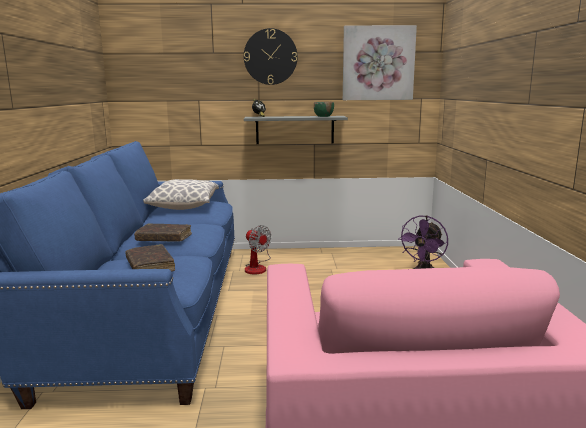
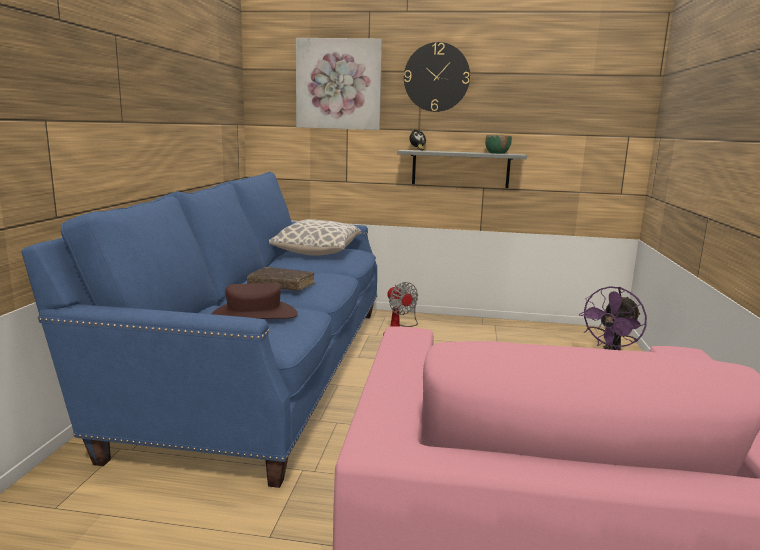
camera: 10 degrees right, 0 degrees up
(150, 266) = (254, 316): brown book -> brown hat
(378, 63) = (573, 89): picture -> picture (339, 84)

